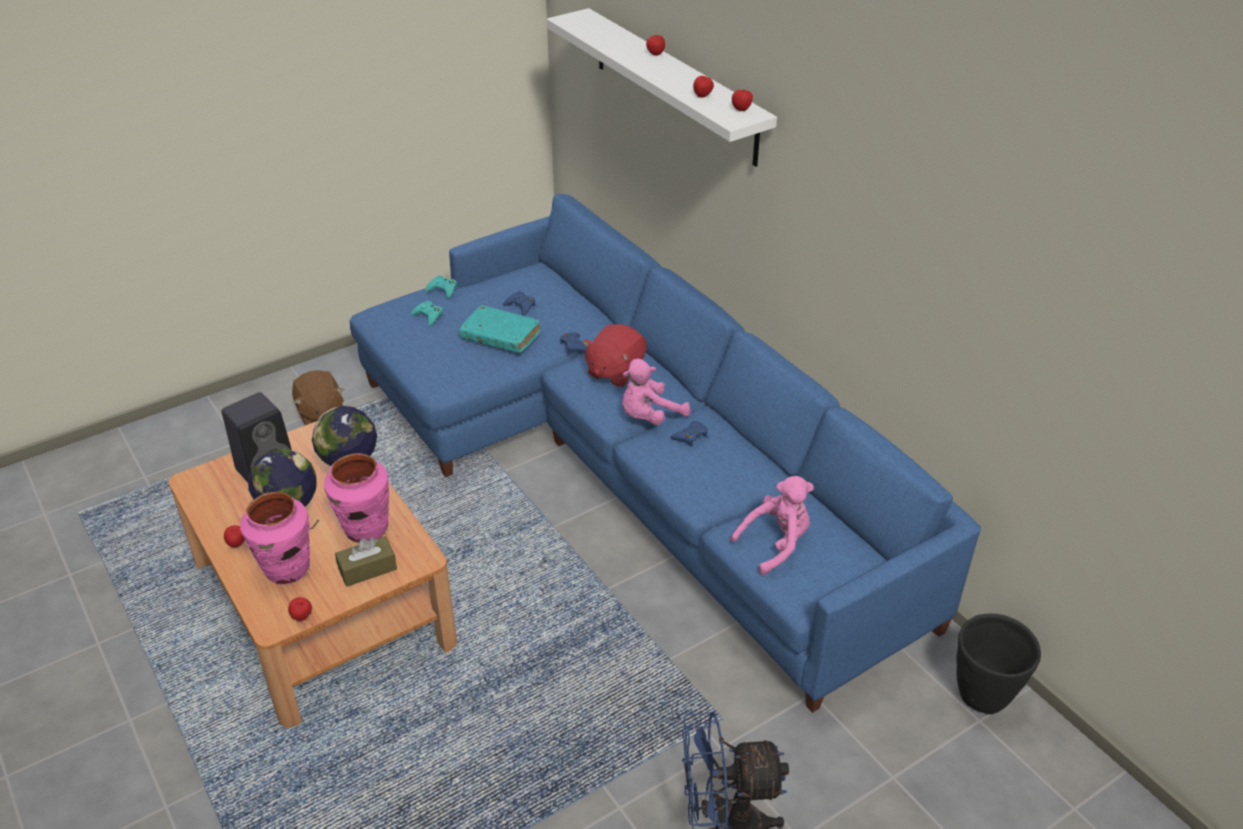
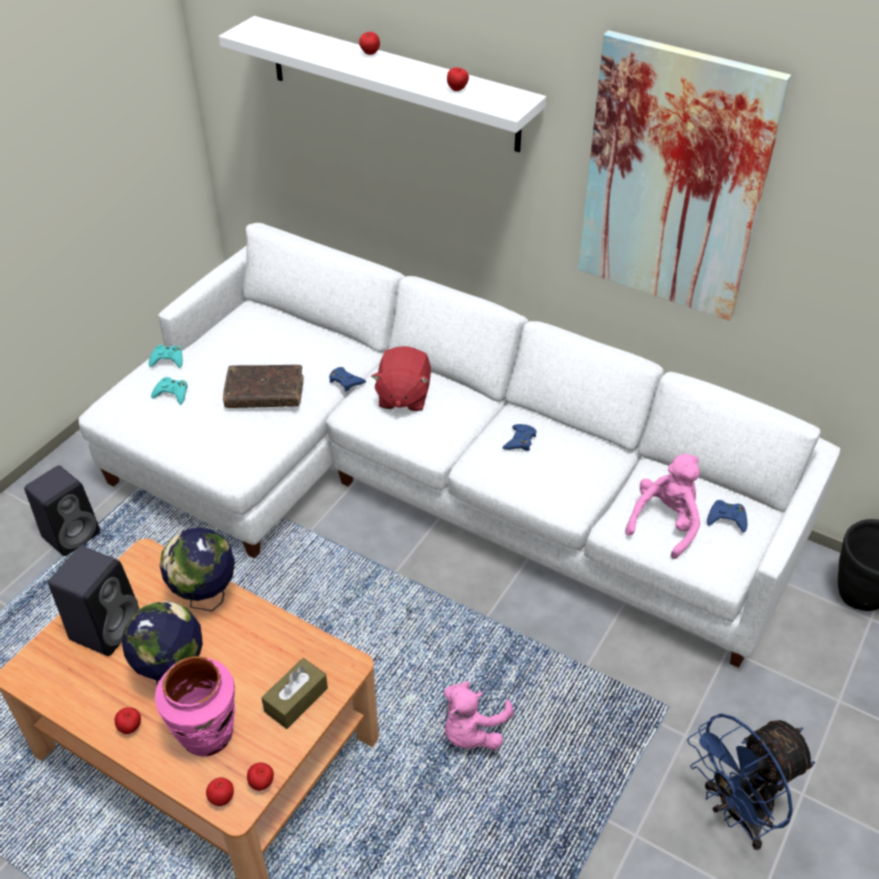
camera: 25 degrees left, 5 degrees up
(320, 414) = (72, 533): brown plush toy -> black speaker
(365, 529) = (264, 655): pink vase -> none
(500, 336) = (264, 393): turquoise book -> brown book
(520, 306) = (263, 354): blue game controller -> blue game controller (726, 519)
(629, 461) = (425, 479): blue sofa -> white sofa
(649, 416) = (466, 433): pink plush toy -> pink plush toy (471, 731)
(741, 110) = (507, 96): apple -> apple (222, 798)
(865, 217) = (674, 181): none -> picture

